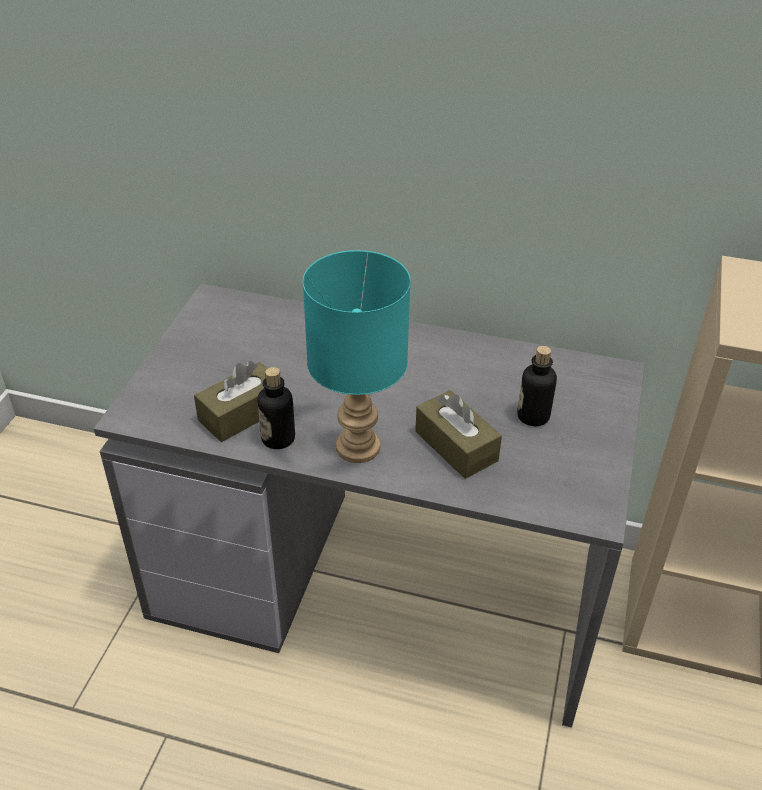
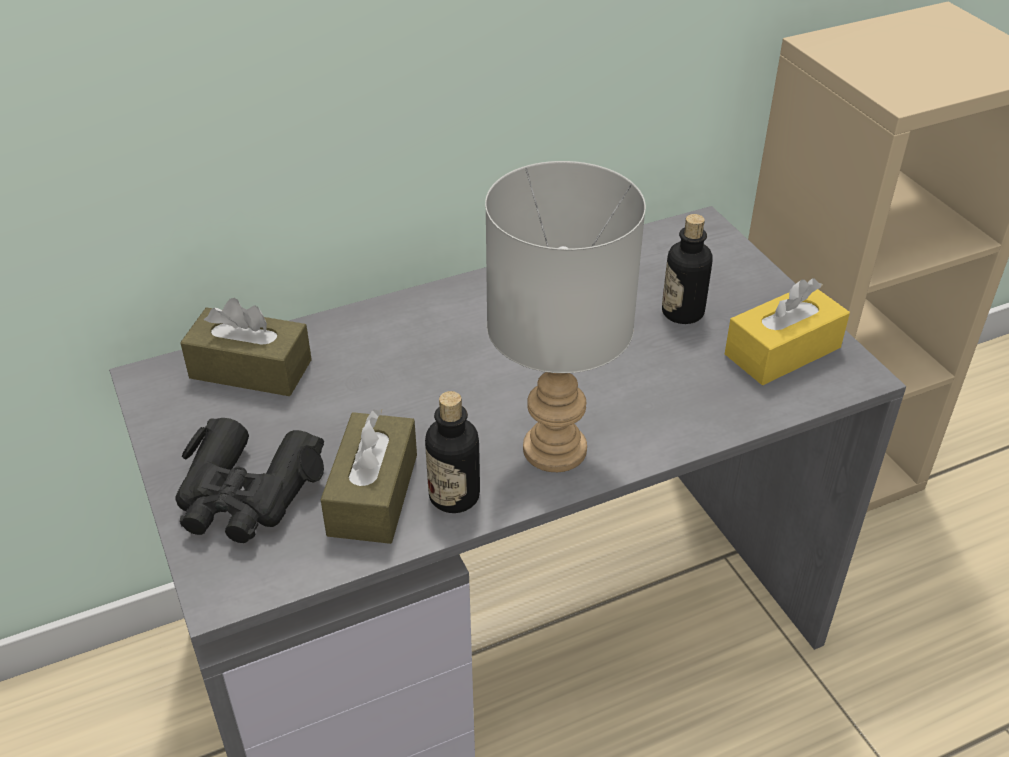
camera: 40 degrees left, 0 degrees up
(187, 378) = (246, 495): none -> black binoculars
(359, 446) = (554, 447): turquoise table lamp -> grey table lamp
(456, 446) = (650, 386): brown tissue box -> brown tissue box (251, 369)
(566, 474) = (782, 351): none -> yellow tissue box

